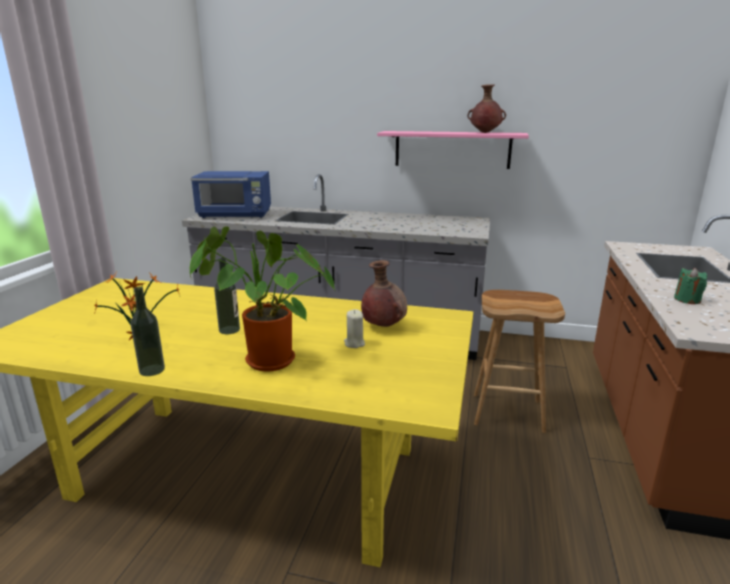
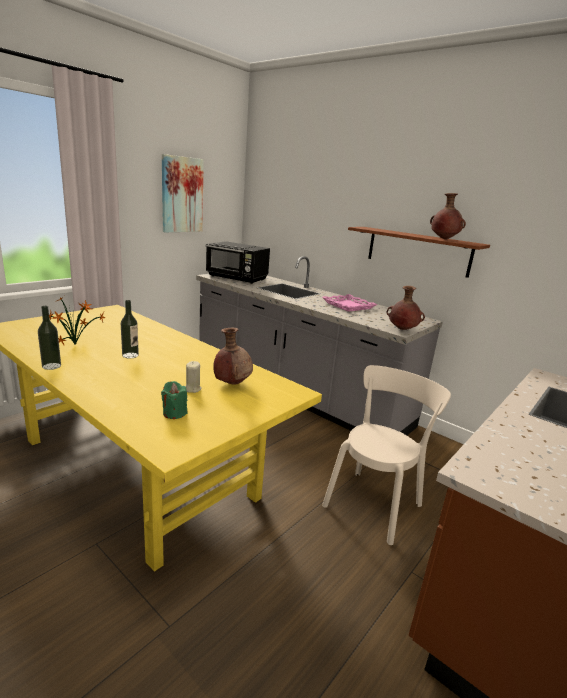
camera: 25 degrees right, 0 degrees up
(148, 117) = (182, 195): none -> picture
(236, 215) = (237, 278): blue microwave -> black microwave
(264, 362) = (117, 382): potted plant -> none
(394, 220) = (348, 306): none -> pink tray
(452, 149) = (418, 251): pink shelf -> brown shelf
(474, 232) = (402, 330): none -> brown vase
(508, 412) = (374, 502): brown stool -> beige chair
(687, 300) = (521, 443): green candle -> green candle (174, 413)

